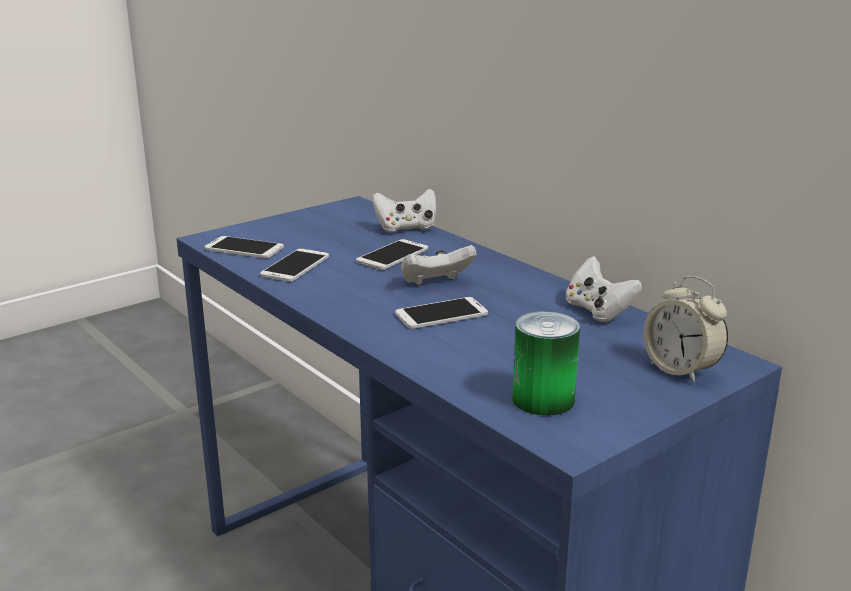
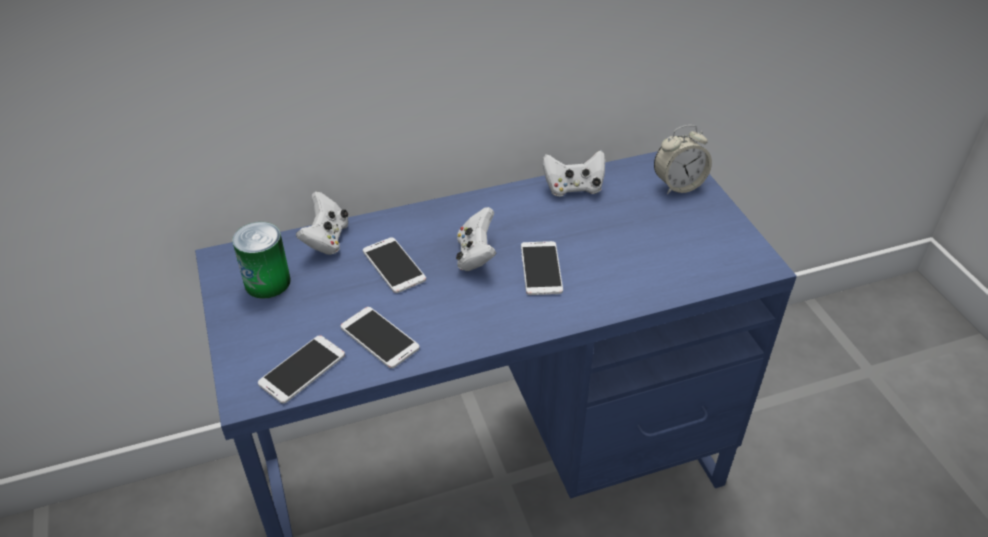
camera: 70 degrees left, 20 degrees up
(543, 399) = (700, 257): can -> can (267, 282)

